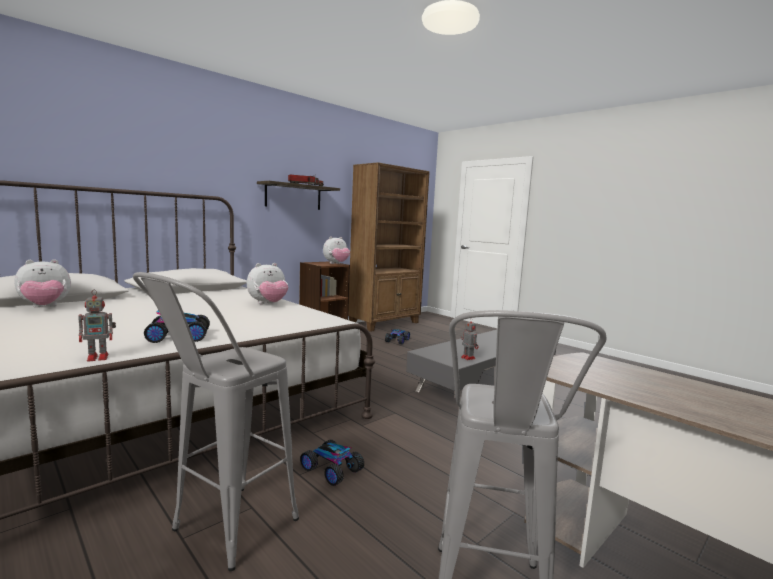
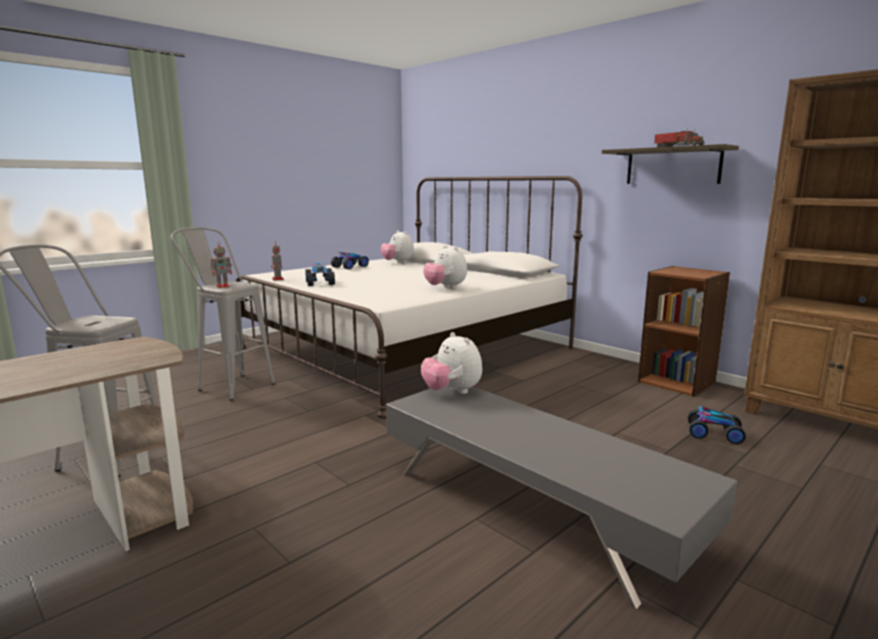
camera: 90 degrees right, 5 degrees up
(332, 469) = (287, 407): toy car -> toy car (350, 267)
(336, 264) = (698, 274): plush toy -> plush toy (452, 392)
(467, 358) = (436, 411): toy robot -> toy robot (223, 286)

